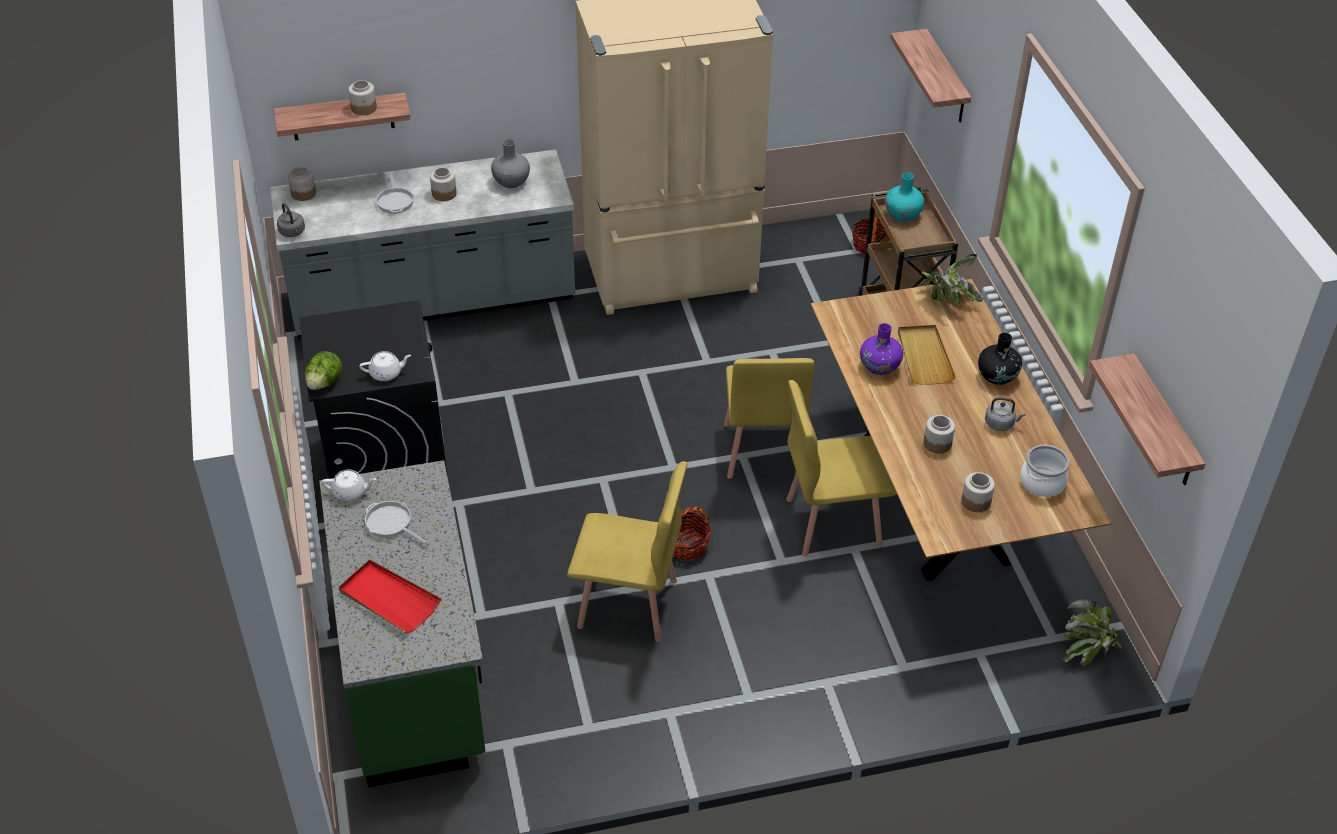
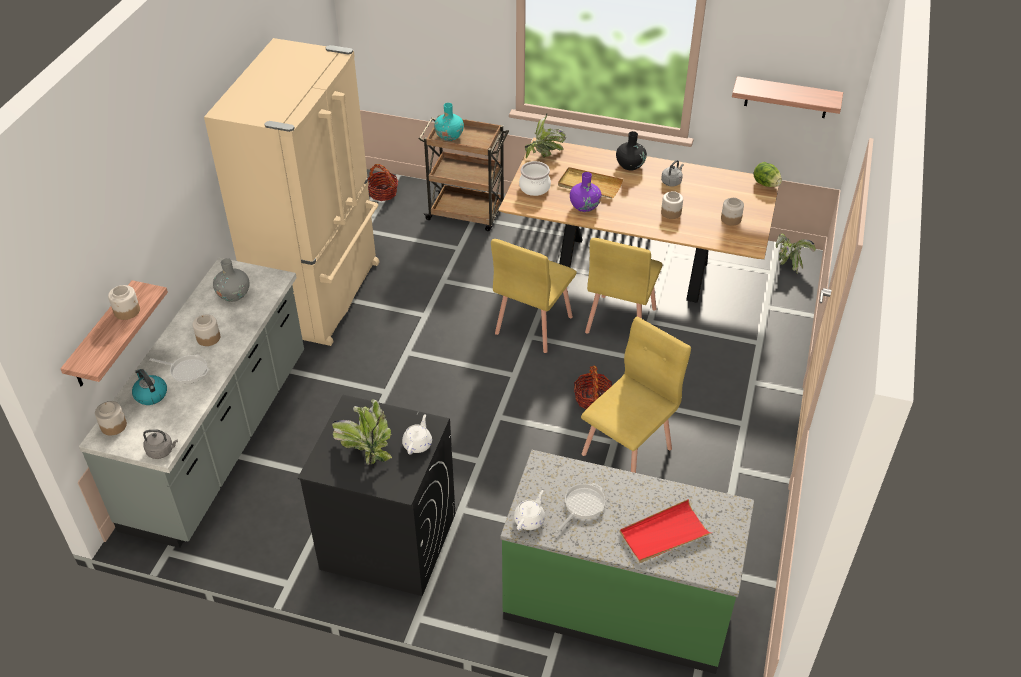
camera: 60 degrees left, 0 degrees up
(324, 382) = (397, 487): lettuce -> lettuce (765, 184)
(352, 195) = (150, 395): none -> kettle
(360, 343) = (366, 448): none -> potted plant
(391, 524) = (582, 505): frying pan -> frying pan turned 150 degrees clockwise
(762, 450) = (533, 325): yellow chair -> yellow chair turned 90 degrees clockwise
(946, 78) = (402, 36): shelf -> none
(1042, 482) = (731, 188): cooking pot -> cooking pot (534, 188)

